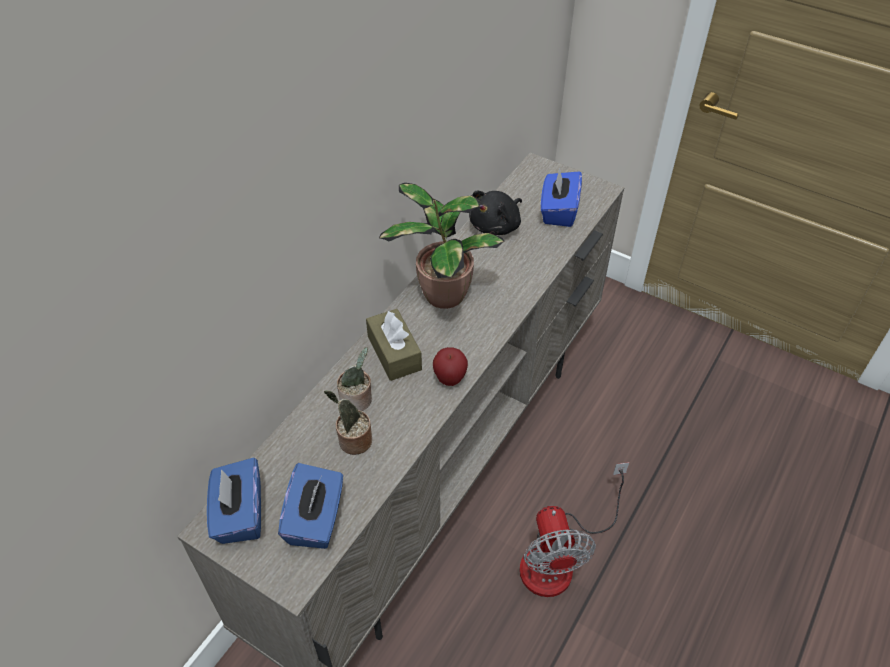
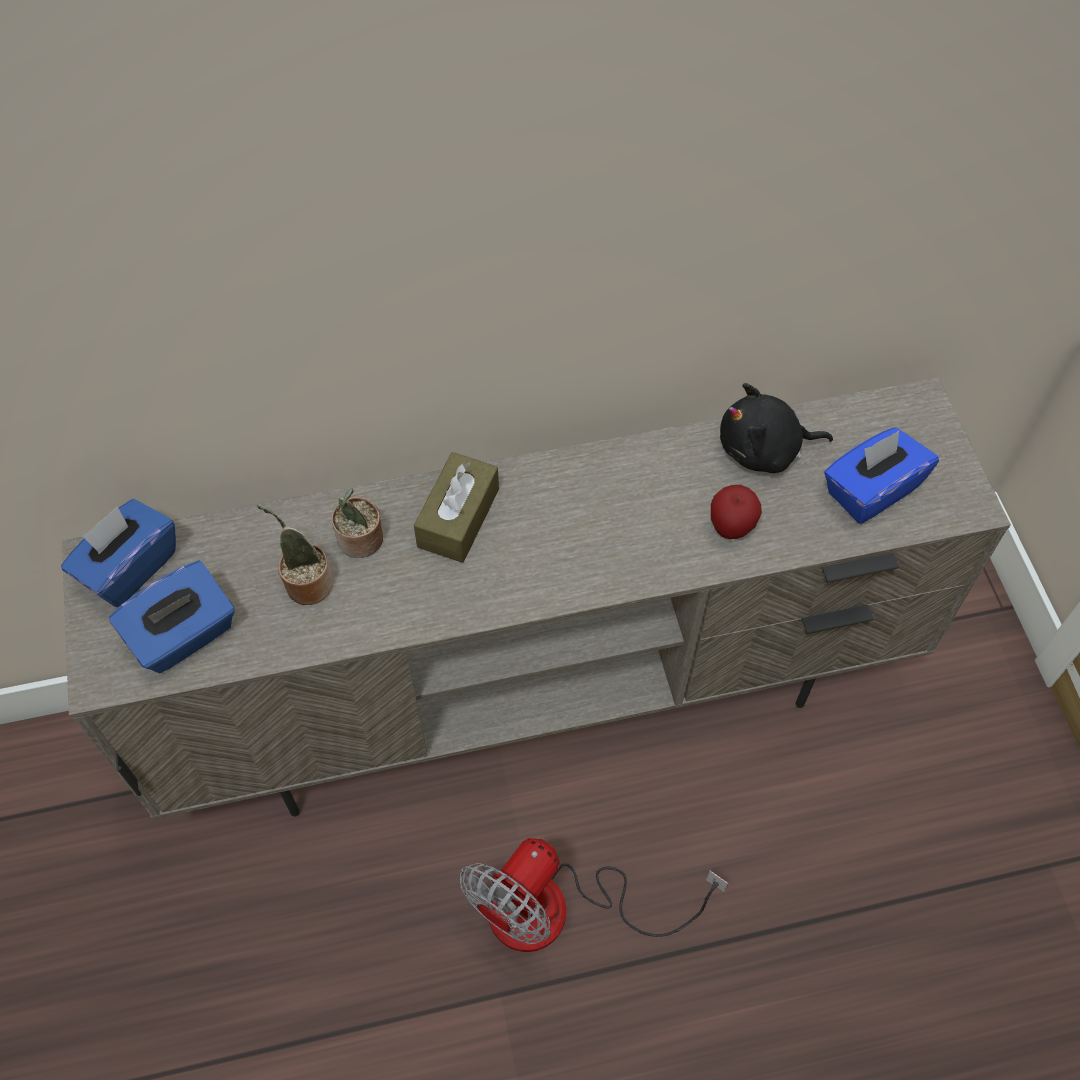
camera: 45 degrees right, 10 degrees up
(441, 293) = (592, 487): potted plant -> none
(450, 379) = (480, 599): apple -> apple (731, 528)

